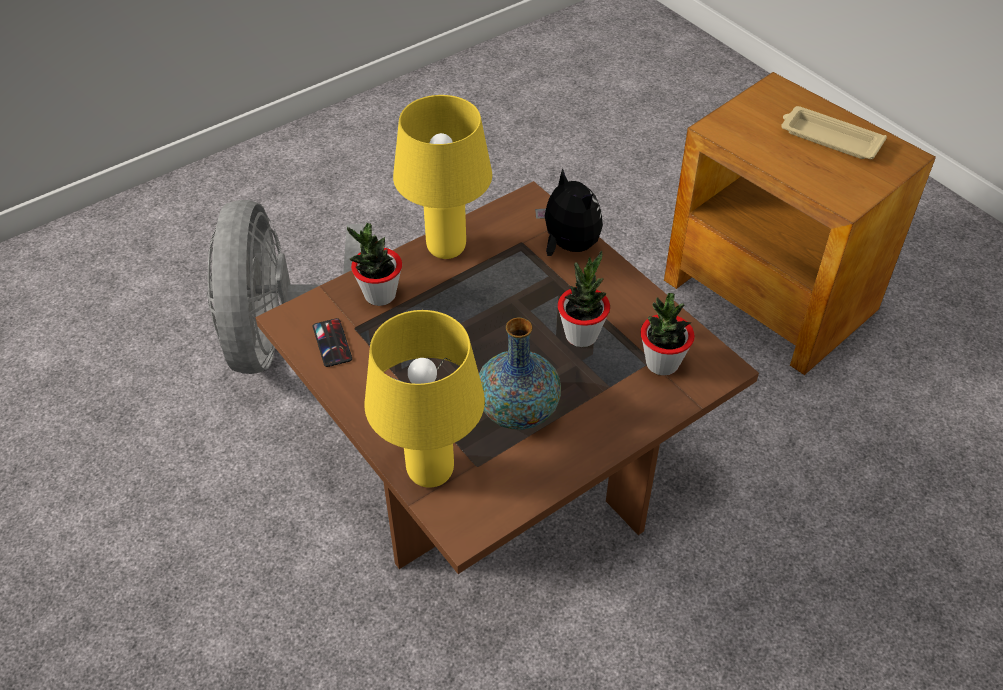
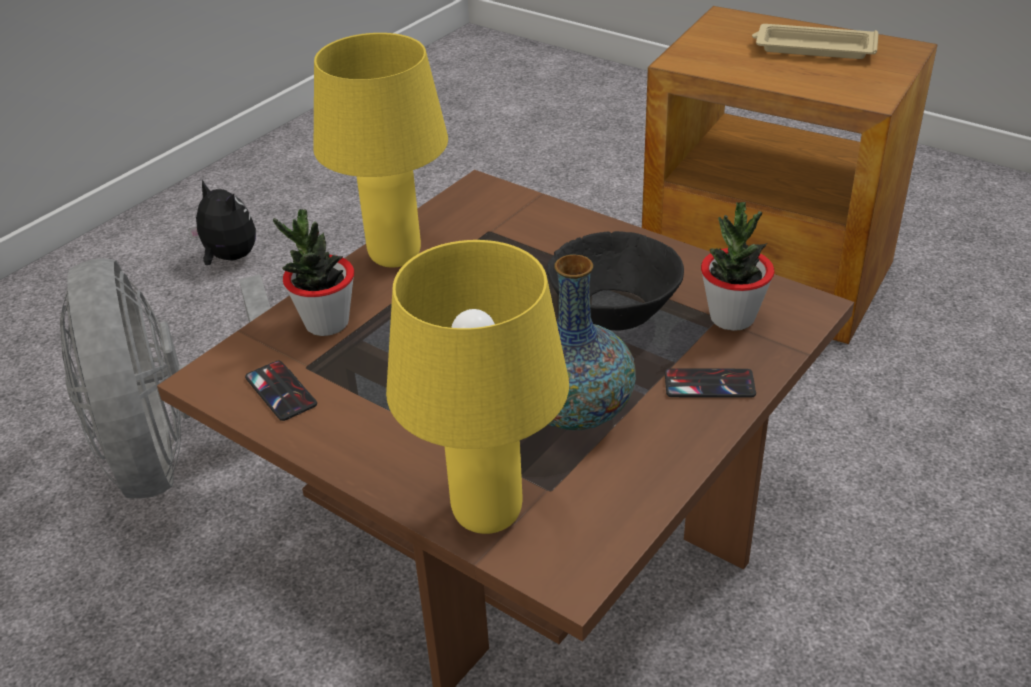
camera: 15 degrees left, 10 degrees down
(568, 245) = (549, 223): plush toy -> plush toy (229, 258)
(581, 335) = (614, 310): potted plant -> black bowl
(619, 414) = (709, 384): none -> phone

